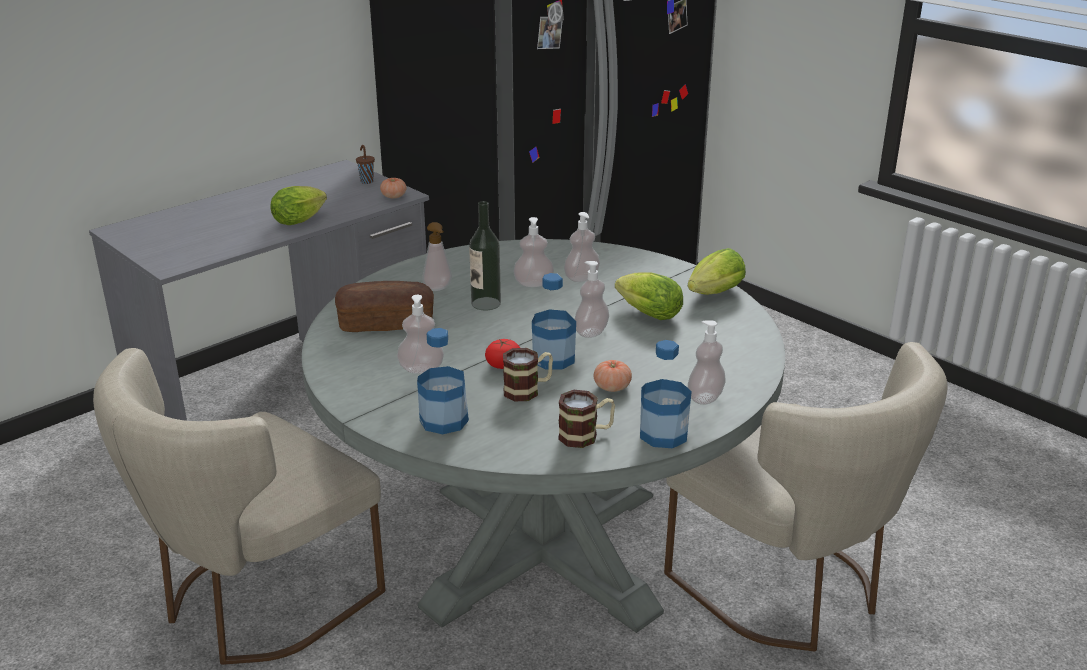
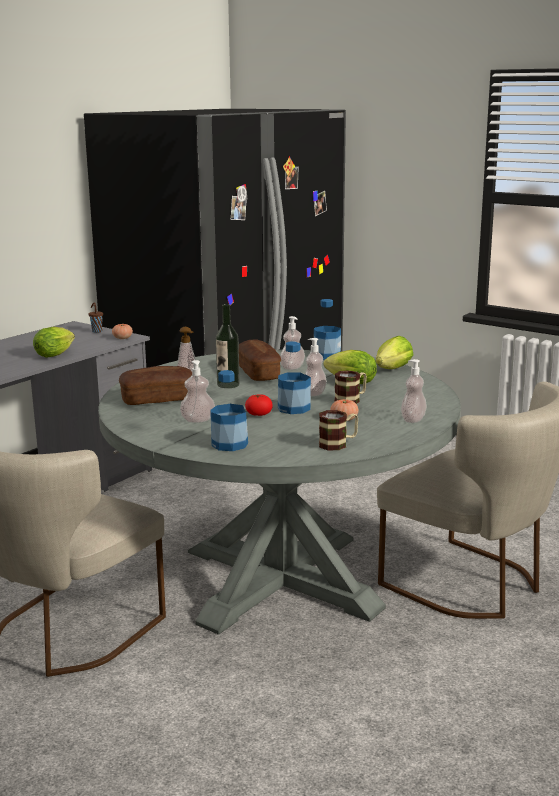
camera: 10 degrees left, 10 degrees down
(528, 390) = (283, 425): mug -> mug (351, 400)
(533, 284) = (258, 373): soap dispenser -> bread
(663, 434) = (393, 439): bottle -> bottle (327, 356)

